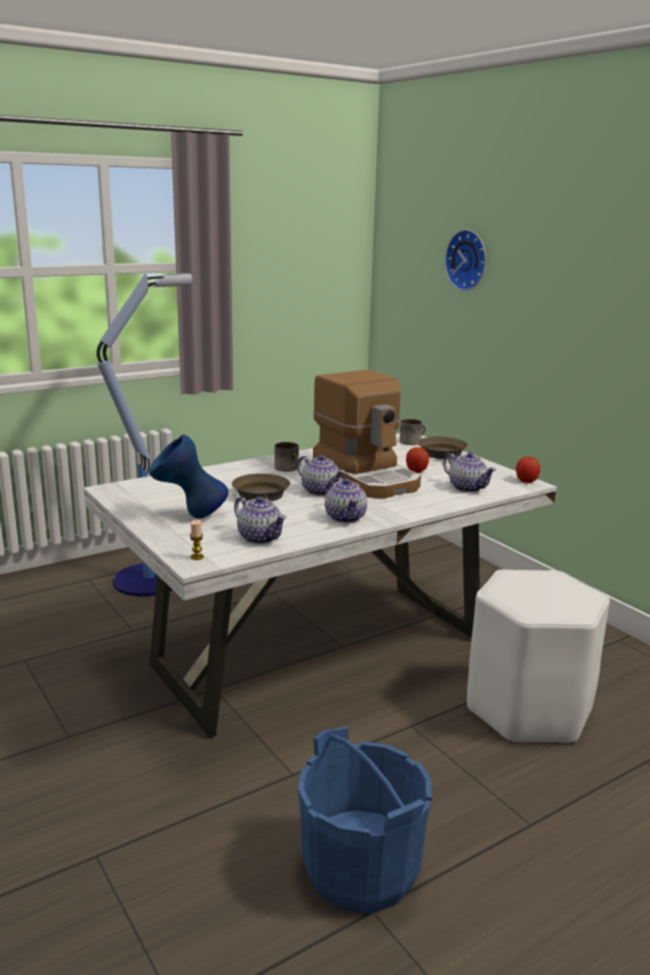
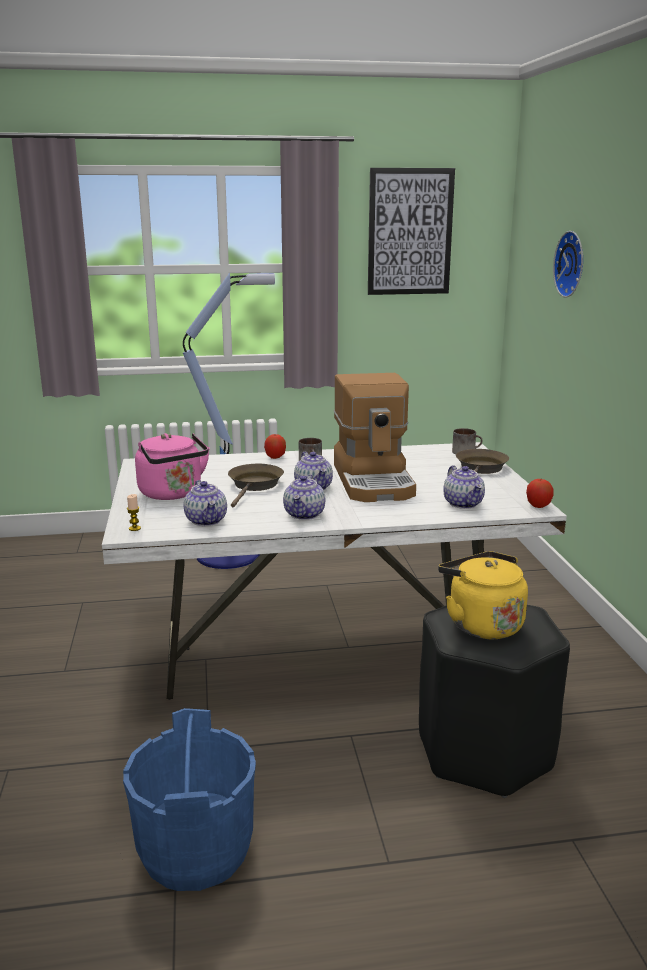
camera: 25 degrees right, 0 degrees up
(189, 516) = (173, 494): blue vase -> pink kettle
(289, 229) = (410, 232): none -> picture
(416, 471) = (432, 481): apple -> apple (275, 457)
(528, 710) = (484, 752): white stool -> black stool
(532, 593) = (481, 624): none -> yellow kettle

